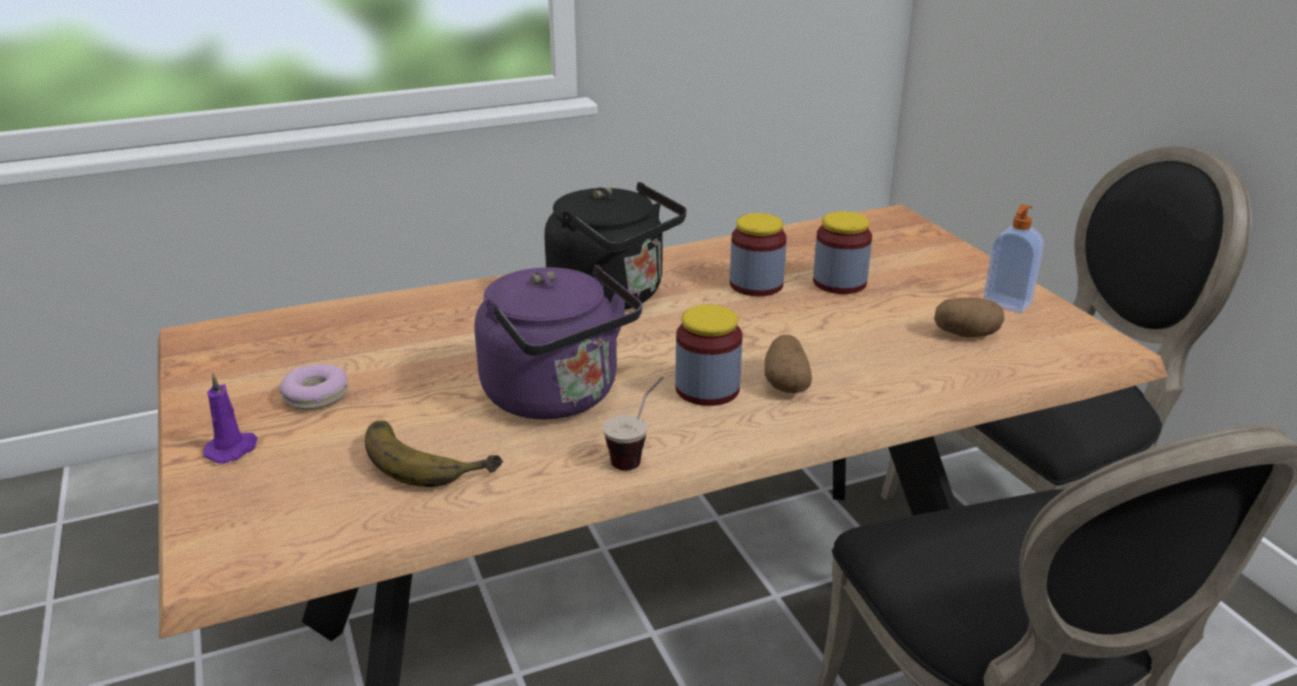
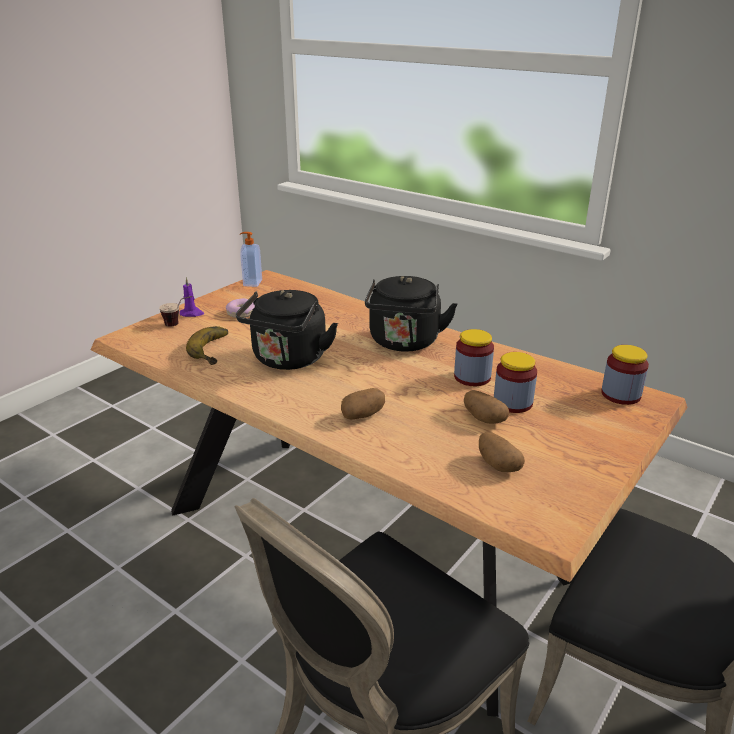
camera: 60 degrees right, 0 degrees up
(557, 397) = (288, 360): purple kettle -> black kettle
(637, 454) = (254, 393): cup -> cup (179, 324)
(707, 389) = (333, 394): jar -> jar (621, 395)
(861, 310) = (483, 418): none -> potato
(1006, 303) = (568, 473): soap dispenser -> soap dispenser (252, 283)

